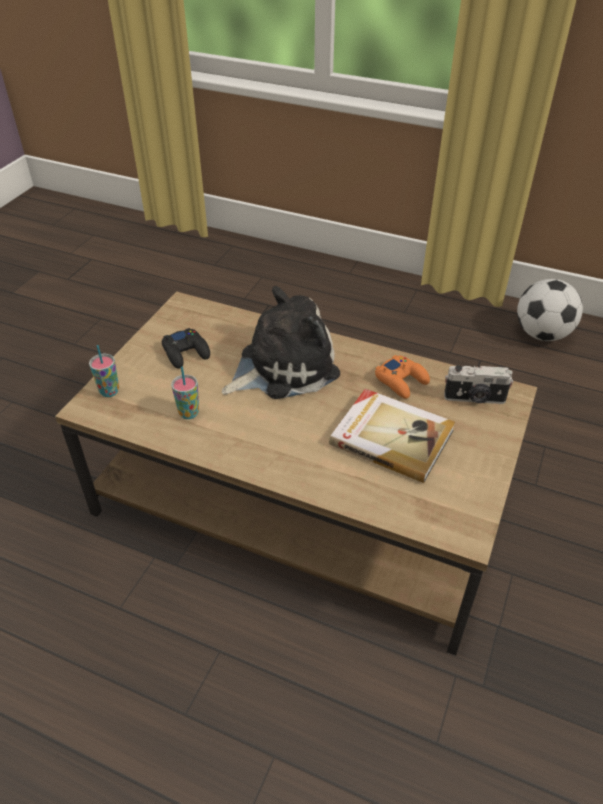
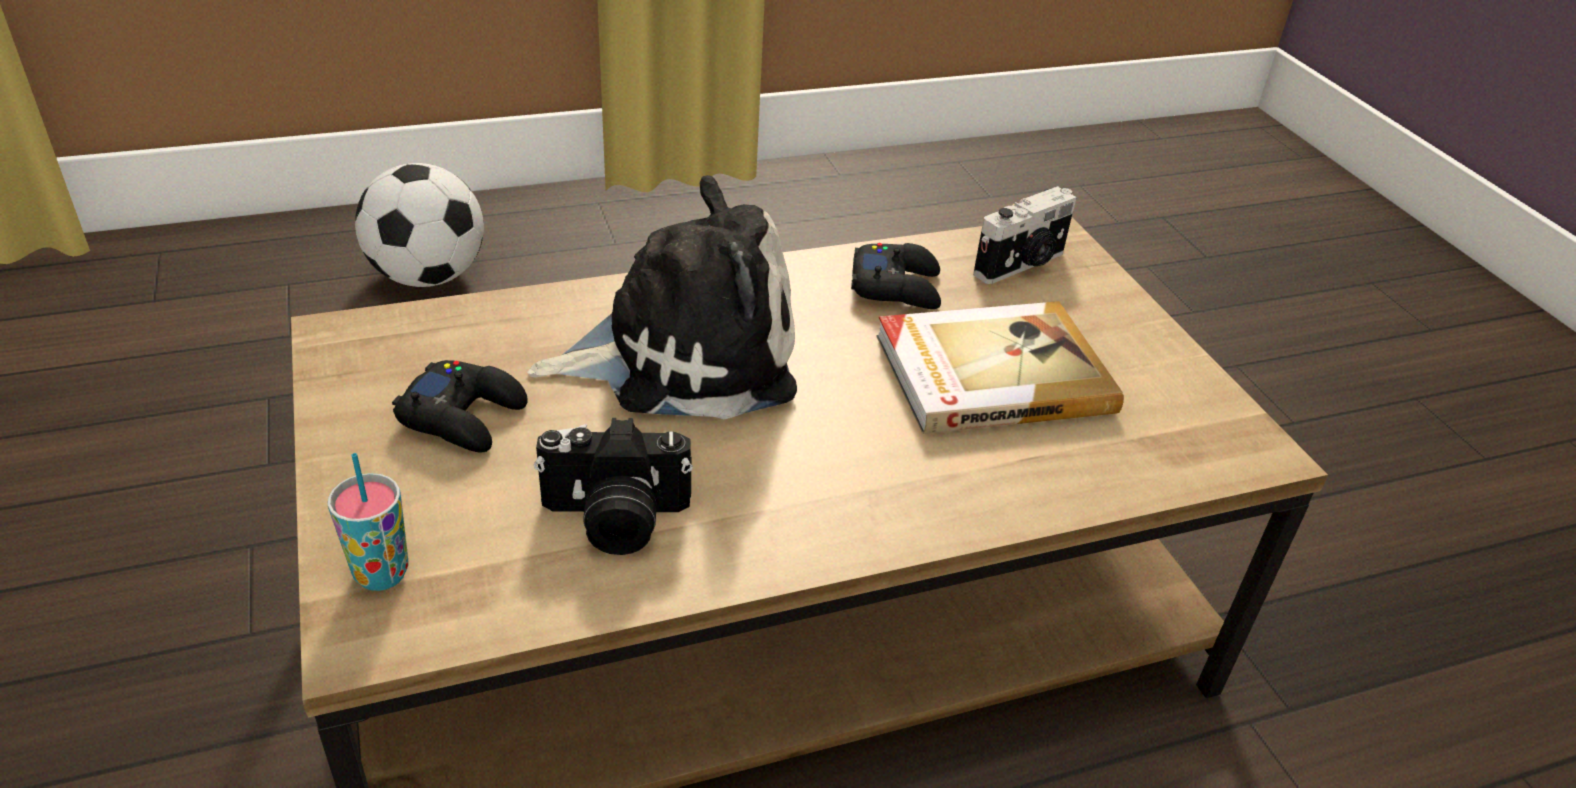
camera: 45 degrees left, 5 degrees down
(189, 413) = (614, 520): cup -> camera
(282, 366) = (684, 353): plush toy -> plush toy turned 60 degrees clockwise
(401, 381) = (897, 286): orange game controller -> black game controller
(542, 334) = (842, 197): football -> football (428, 277)

